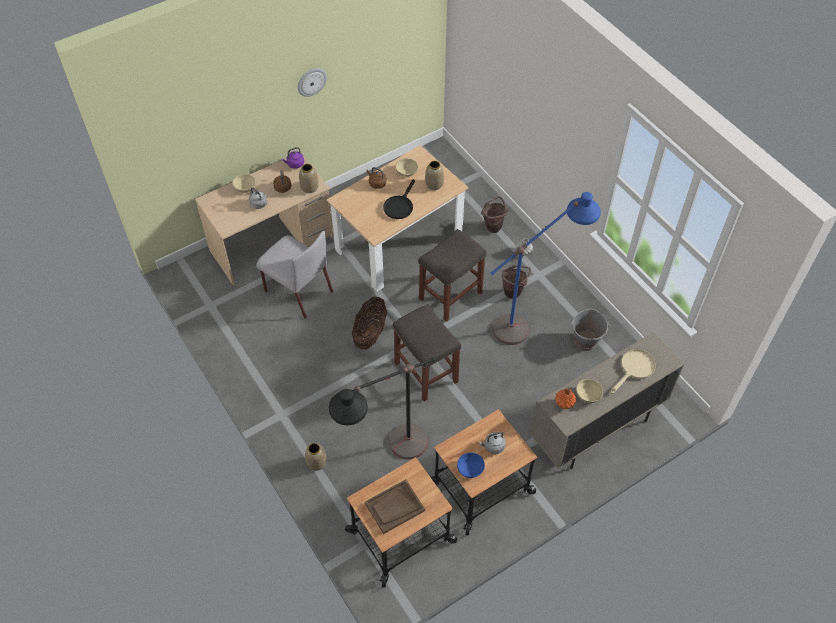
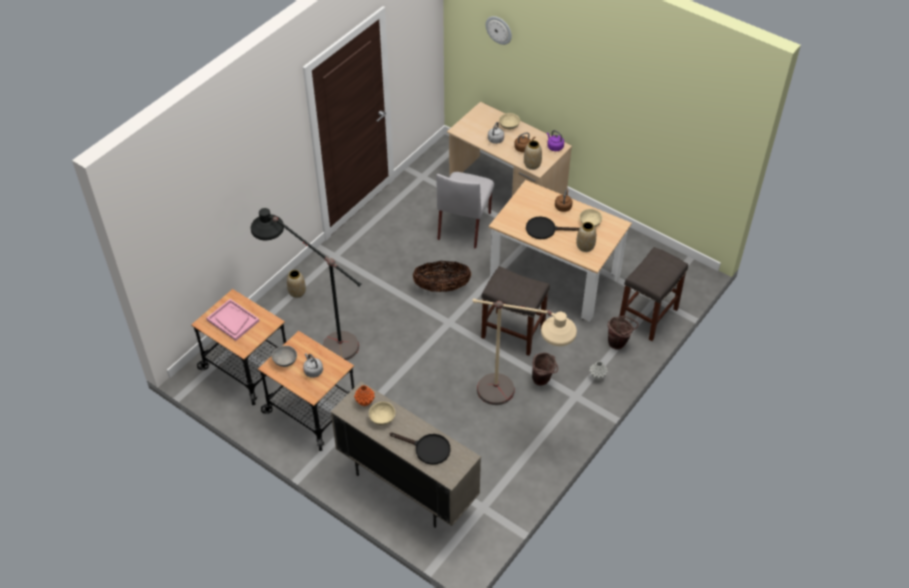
camera: 70 degrees right, 5 degrees down
(311, 81) = (602, 94): wall clock -> wall clock (499, 29)
(394, 507) = (233, 320): brown tray -> pink tray
(427, 373) = (417, 339): grey stool -> grey stool (648, 316)
(471, 469) = (285, 361): blue bowl -> grey bowl
(532, 319) = (516, 404): blue floor lamp -> beige floor lamp
(586, 341) = (510, 455): grey bucket -> none
(634, 369) = (427, 449): beige frying pan -> black frying pan

